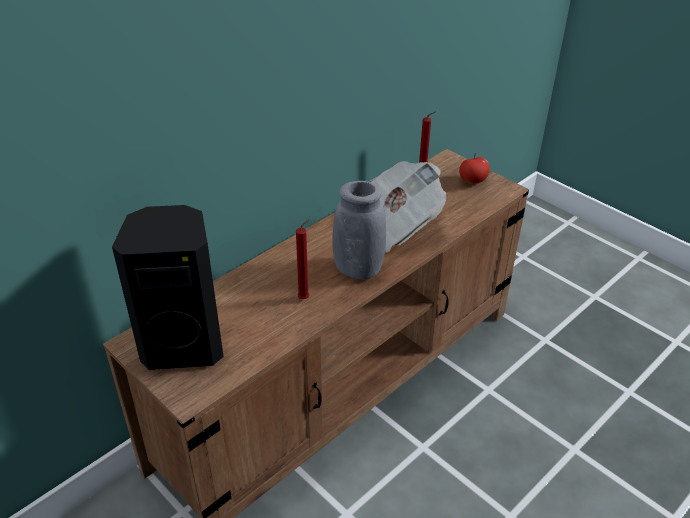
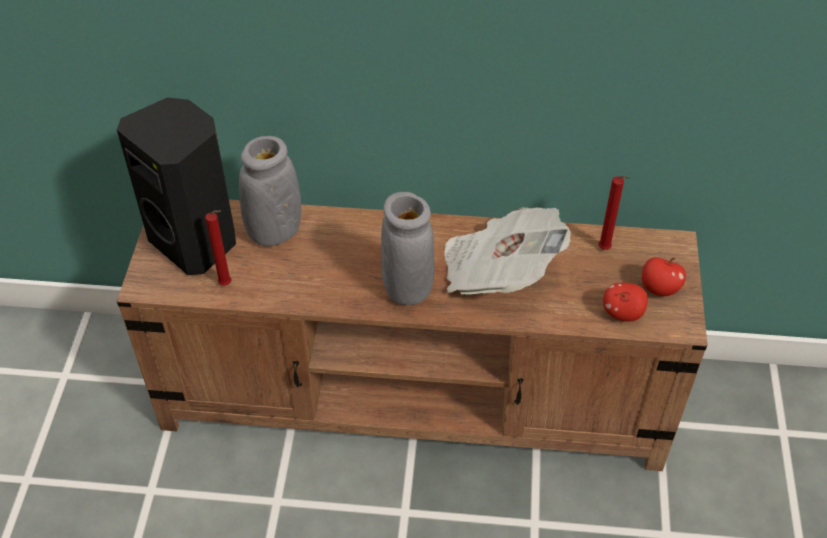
camera: 50 degrees right, 10 degrees up
(230, 301) = (274, 231): none -> grey vase
(305, 298) = (328, 277): red candle -> red candle (227, 285)
(476, 202) = (622, 313): none -> apple

